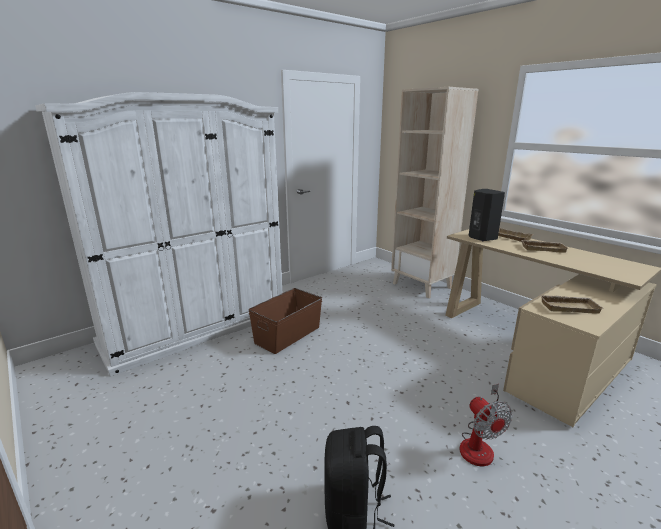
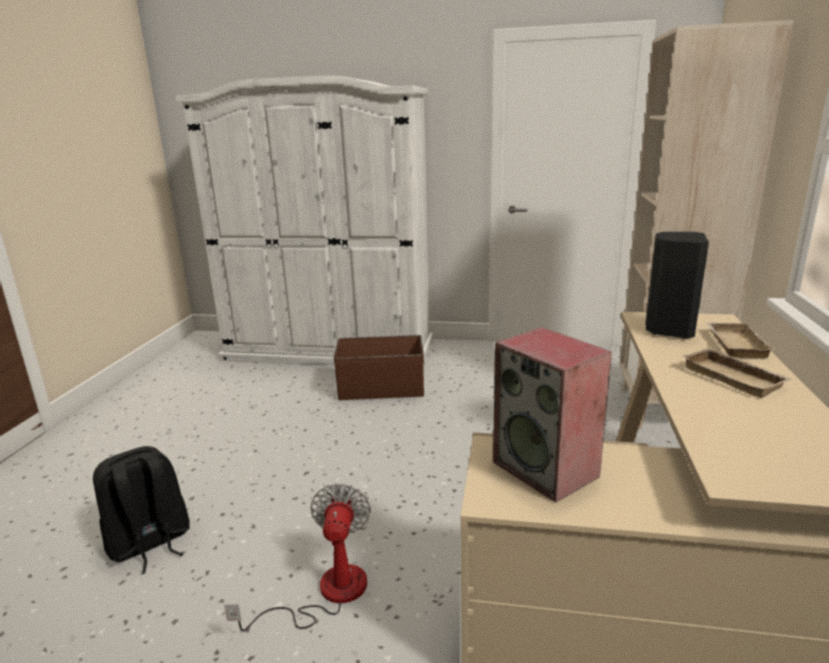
camera: 50 degrees right, 0 degrees up
(479, 444) = (327, 593): fan -> fan turned 150 degrees clockwise
(568, 307) = (547, 469): beige tray -> speaker

